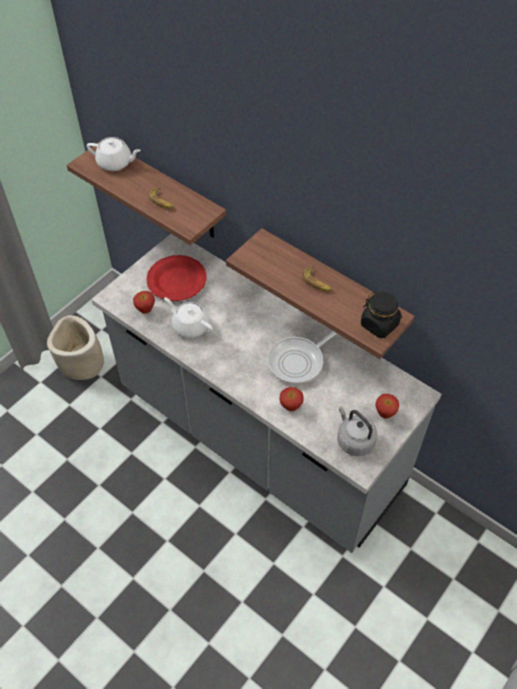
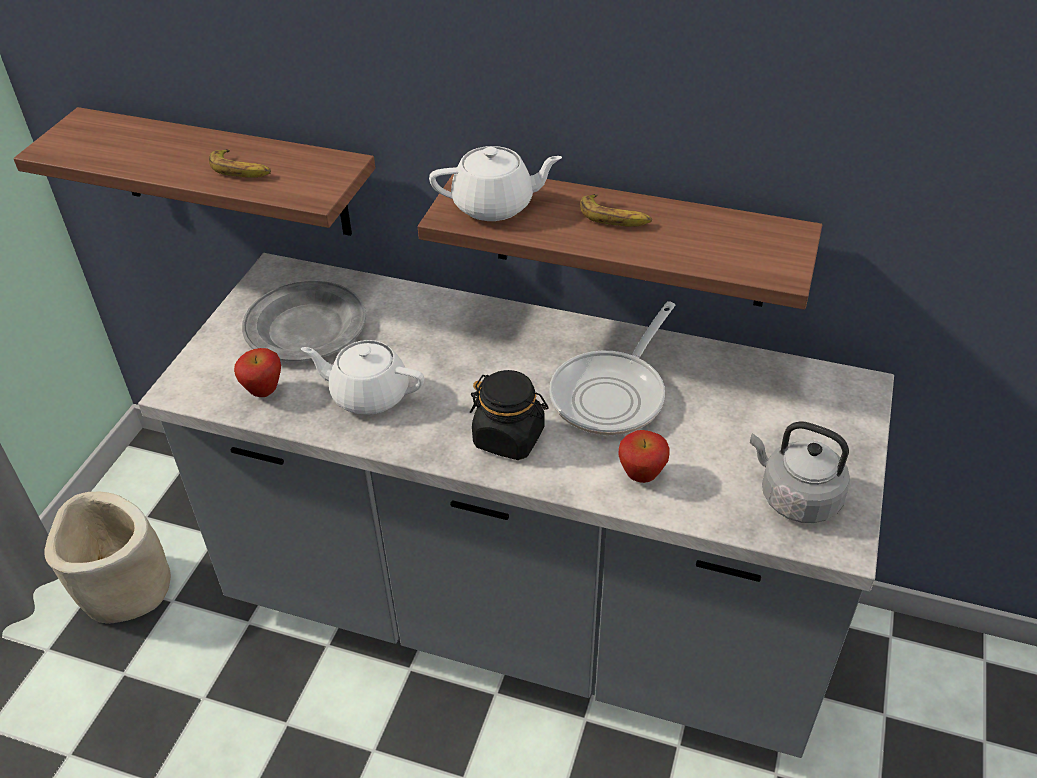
camera: 20 degrees left, 10 degrees down
(115, 163) = (117, 135): white teapot -> white teapot (495, 205)
(177, 281) = (306, 328): red plate -> grey plate
(379, 324) = (772, 251): black jar -> black jar (509, 437)
(385, 414) = (820, 435): apple -> none

